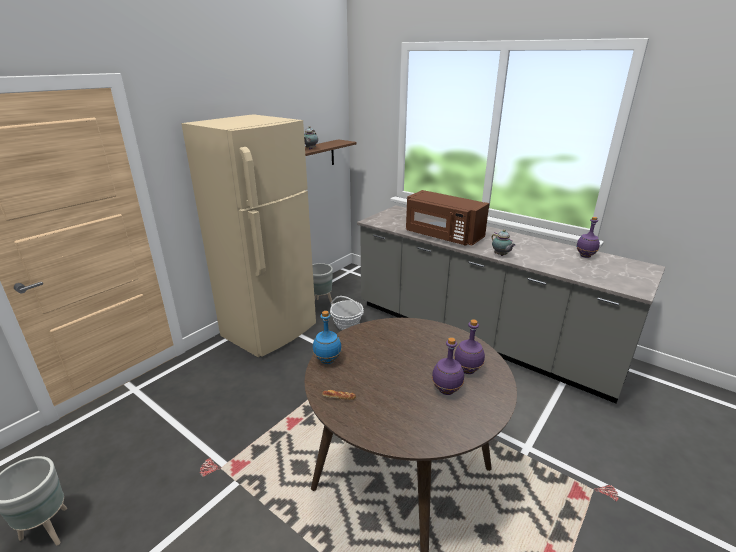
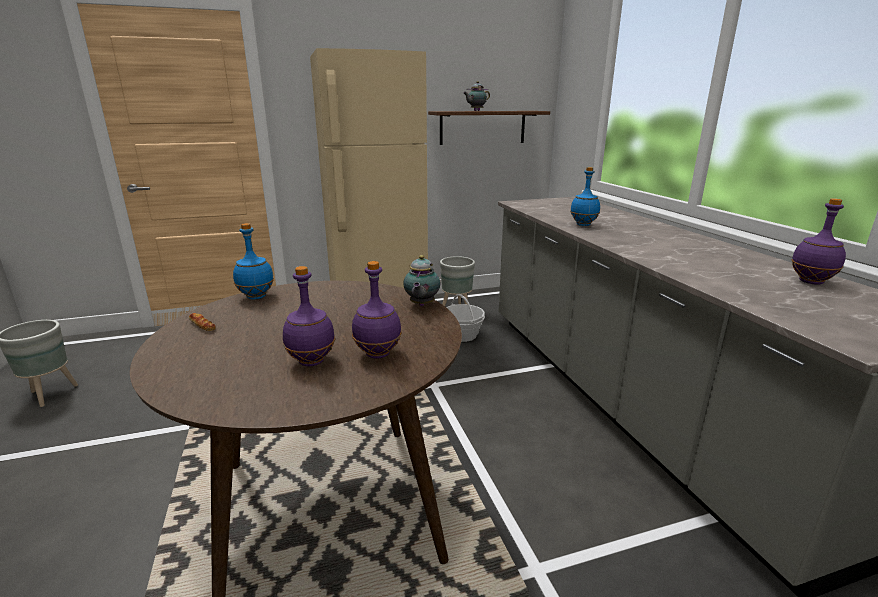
camera: 35 degrees right, 5 degrees down
(442, 236) = (583, 225): brown microwave -> blue bottle
(501, 255) = (636, 253): teapot -> teapot (421, 305)

